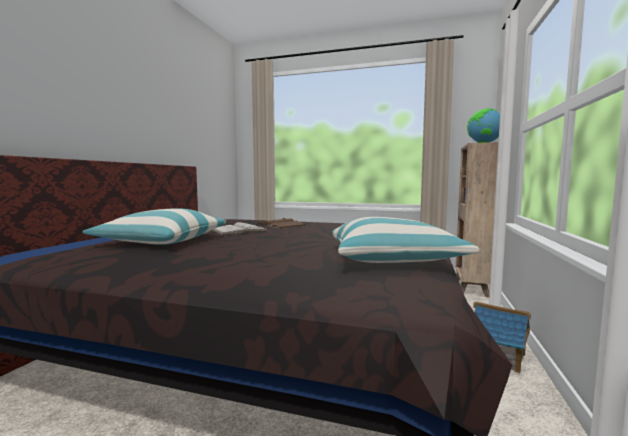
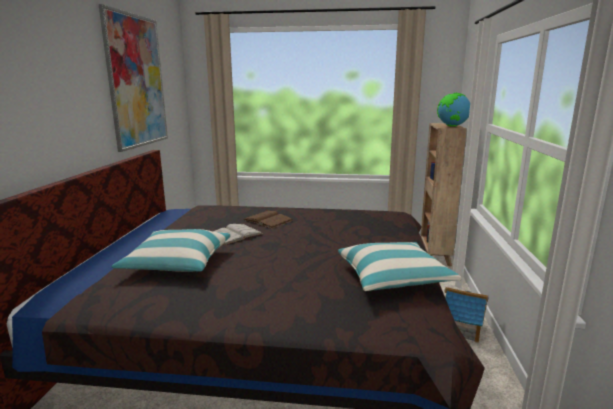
camera: 10 degrees left, 10 degrees up
(178, 102) = (136, 81): none -> picture

